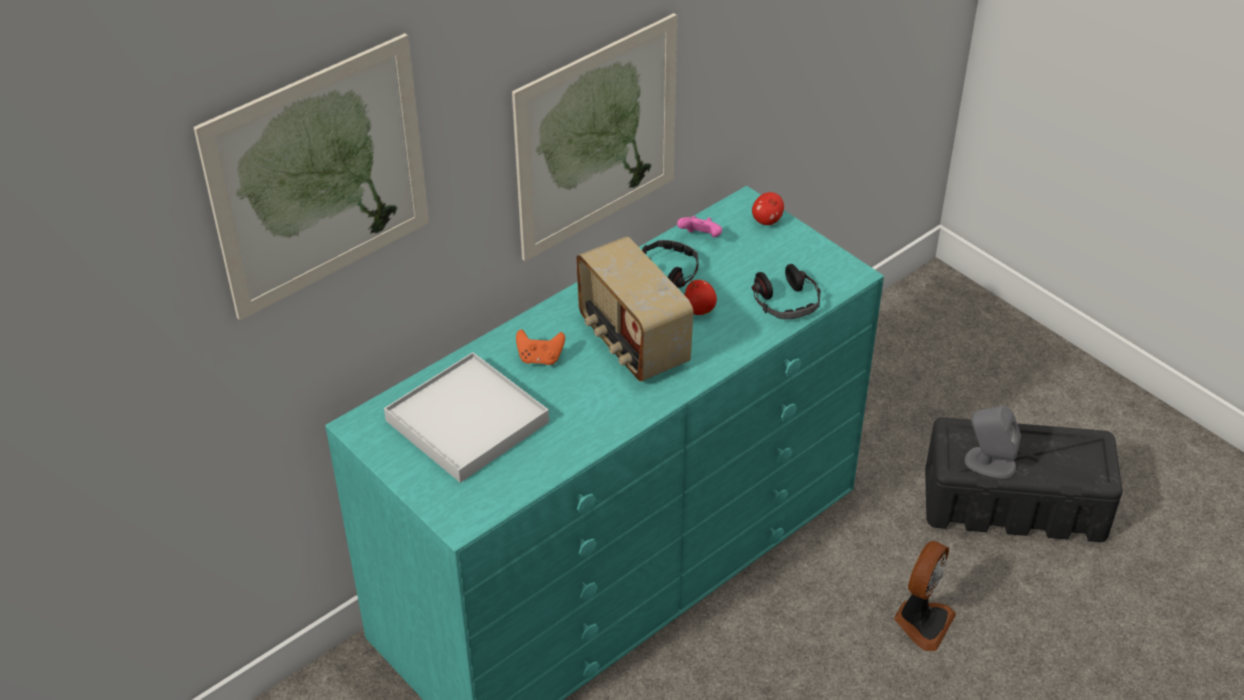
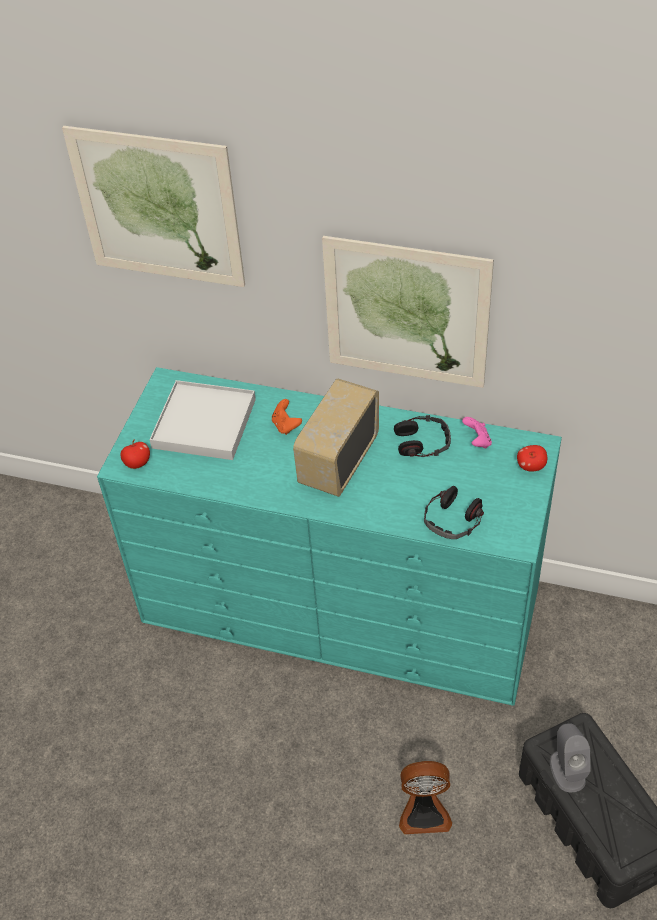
camera: 60 degrees right, 5 degrees up
(699, 309) = (401, 478): apple -> apple (137, 463)

